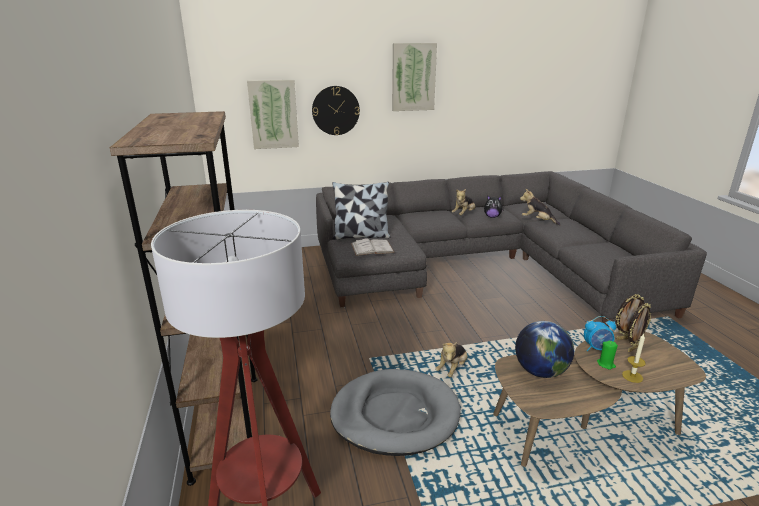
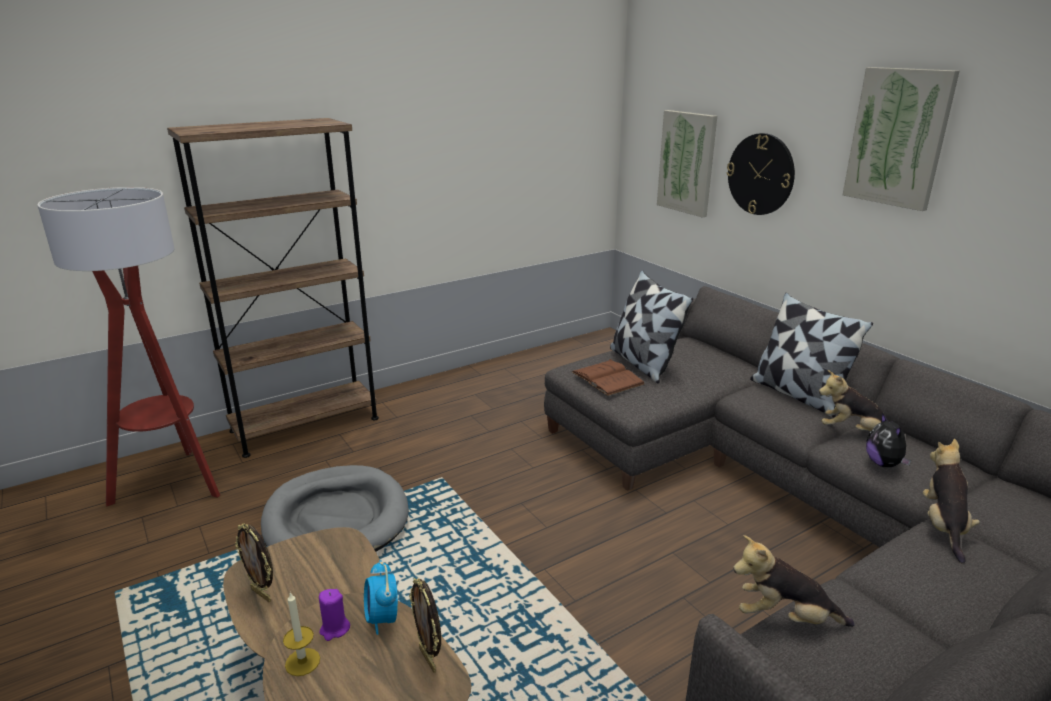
camera: 70 degrees right, 0 degrees up
(372, 248) = (607, 378): white book -> brown book
(424, 214) = (798, 394): none -> pillow
(452, 368) = (447, 551): plush toy -> plush toy (784, 618)
(540, 371) = (329, 570): globe -> none
(606, 364) = (334, 629): green candle -> purple candle
(633, 348) = (394, 669): picture frame -> picture frame (262, 594)

